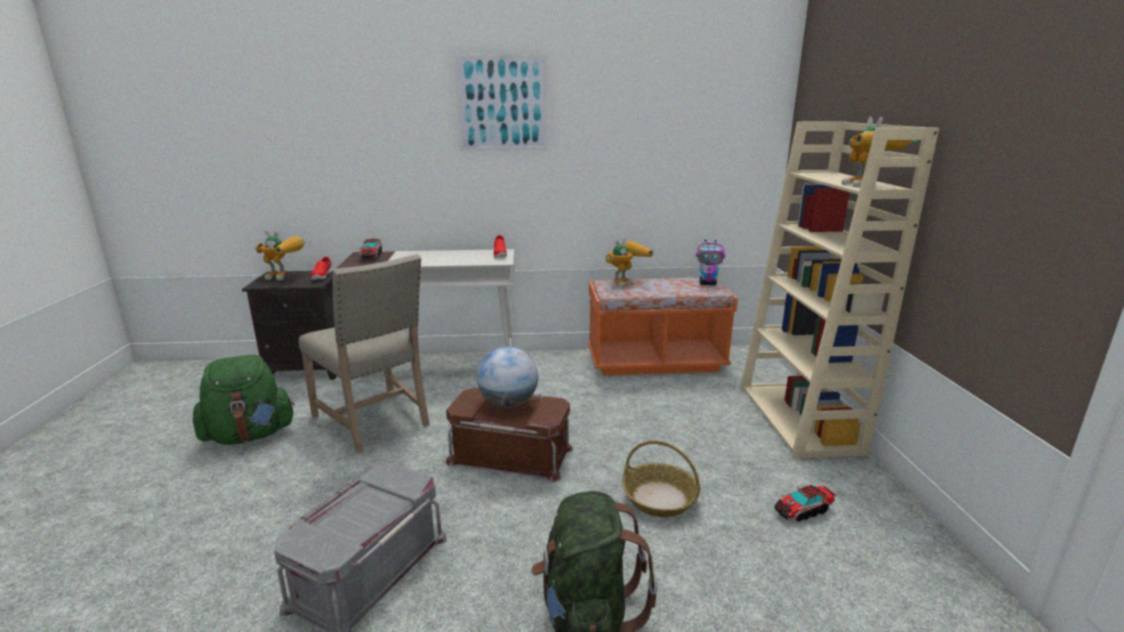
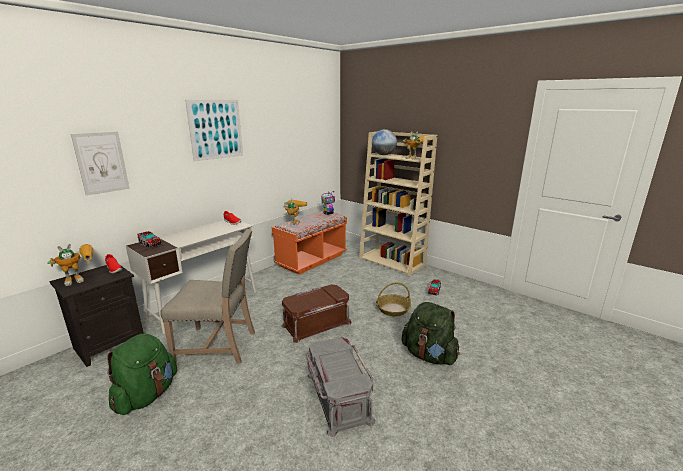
camera: 45 degrees left, 0 degrees up
(333, 138) = (101, 163): none -> picture
(508, 404) = (313, 296): globe -> globe (383, 155)

